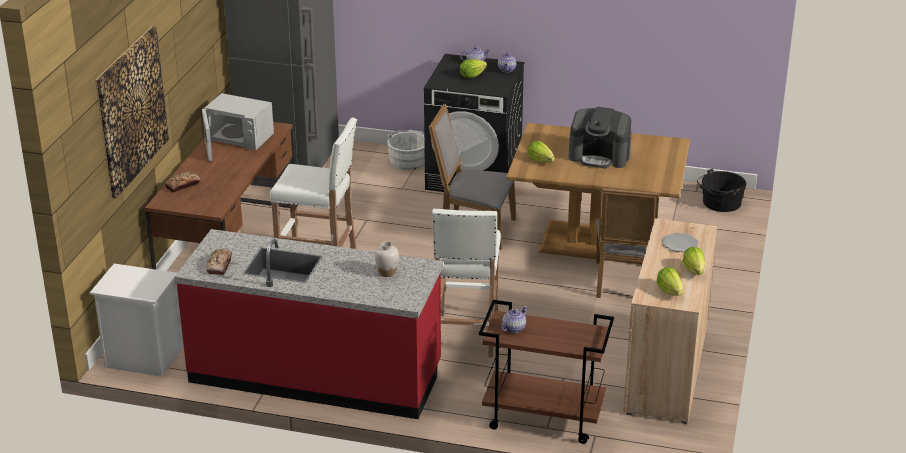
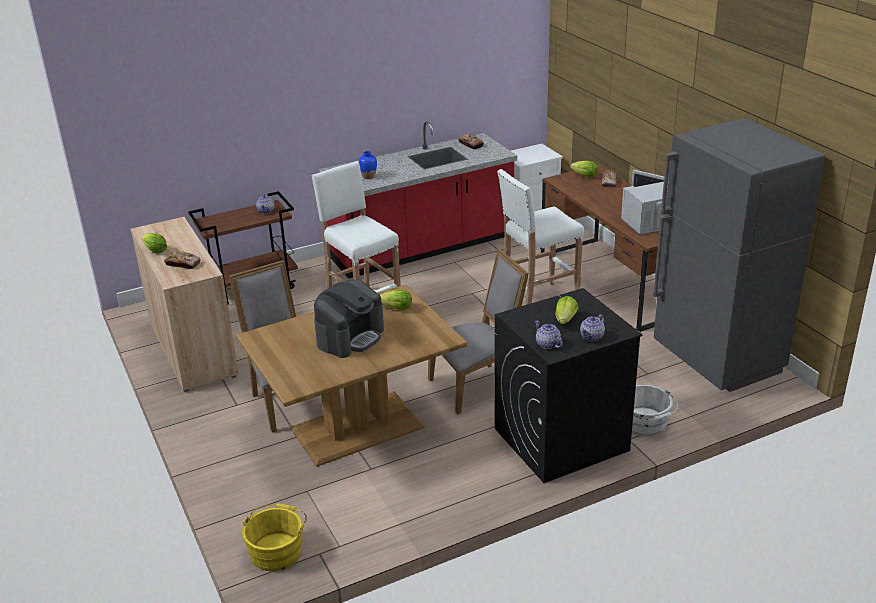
camera: 140 degrees right, 0 degrees up
(131, 111) = (613, 87): picture -> none
(387, 273) = (368, 177): white vase -> blue vase
(599, 156) = (350, 337): coffee machine -> coffee machine turned 150 degrees clockwise
(670, 291) = (162, 232): lettuce -> lettuce (584, 176)
(680, 243) = (183, 264): plate -> bread
(720, 203) = (277, 549): black bucket -> yellow bucket

